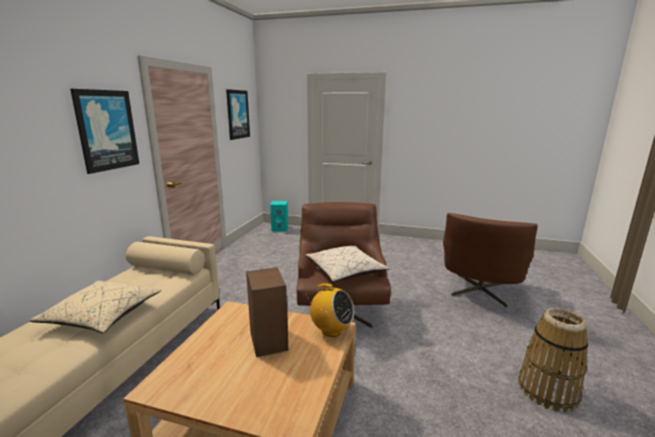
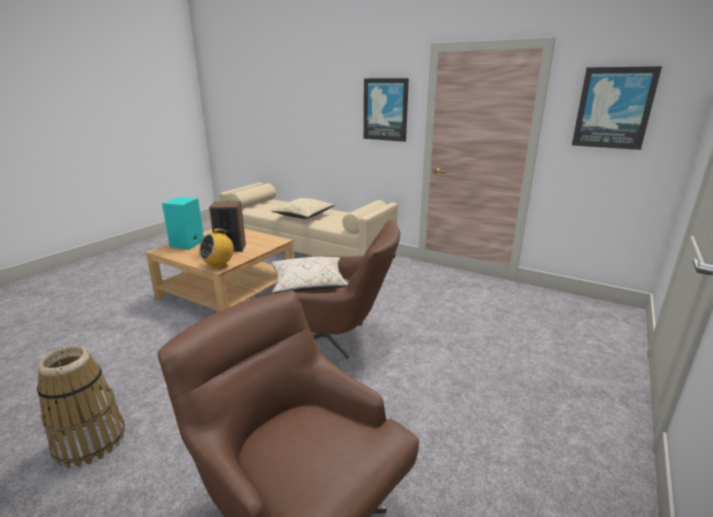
camera: 105 degrees right, 5 degrees up
(280, 229) = (614, 322): turquoise speaker -> turquoise speaker (187, 244)

